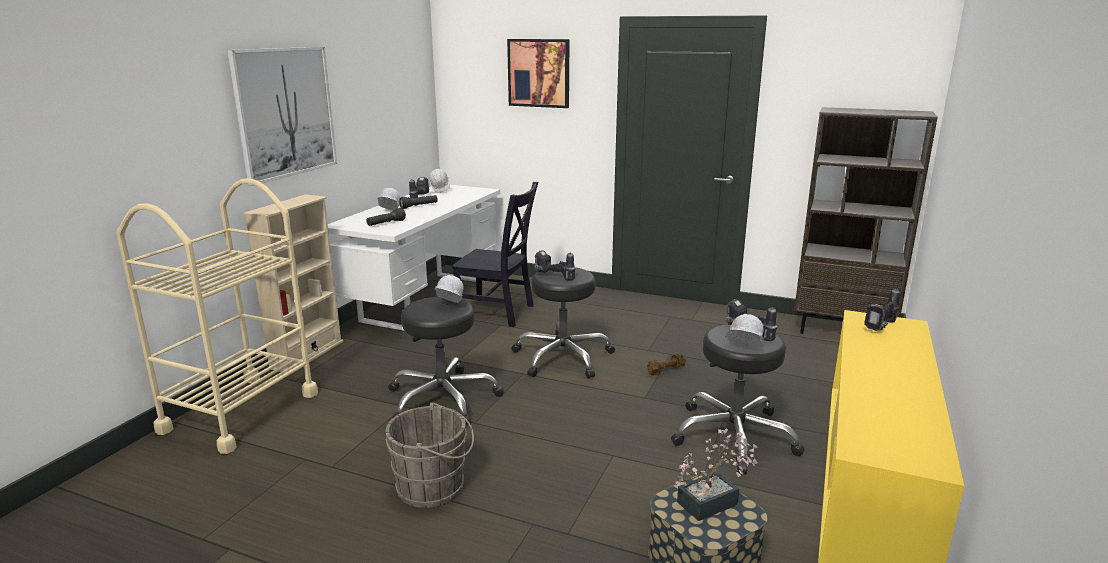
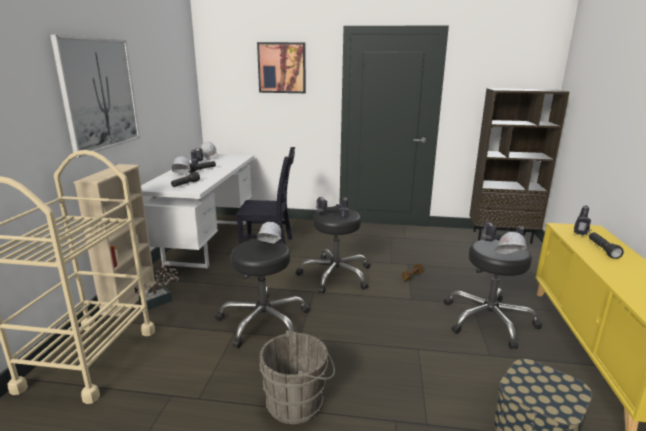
camera: 15 degrees left, 0 degrees up
(713, 501) = (544, 380): potted plant -> potted plant (159, 301)
(886, 352) = (602, 250): none -> black flashlight

